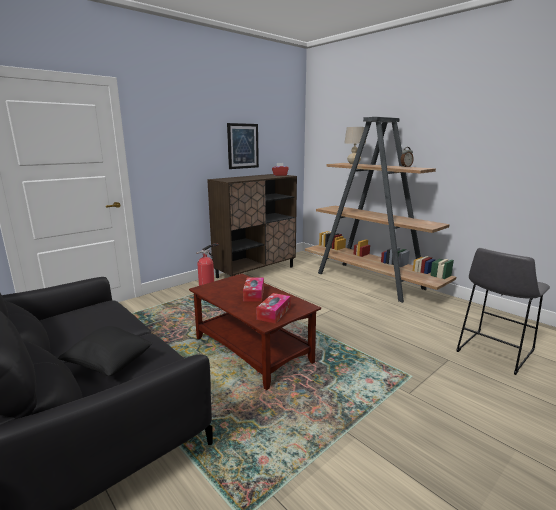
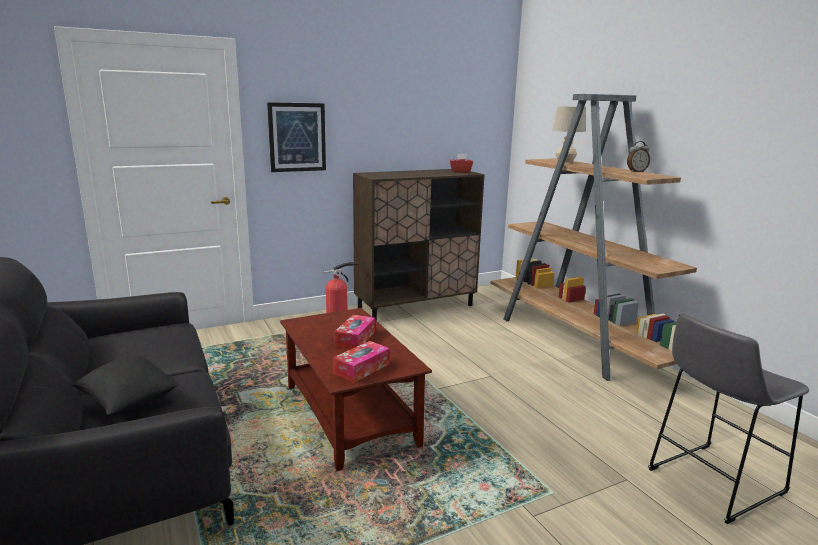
camera: 15 degrees right, 0 degrees up
(242, 146) = (410, 128): picture -> picture (297, 137)

